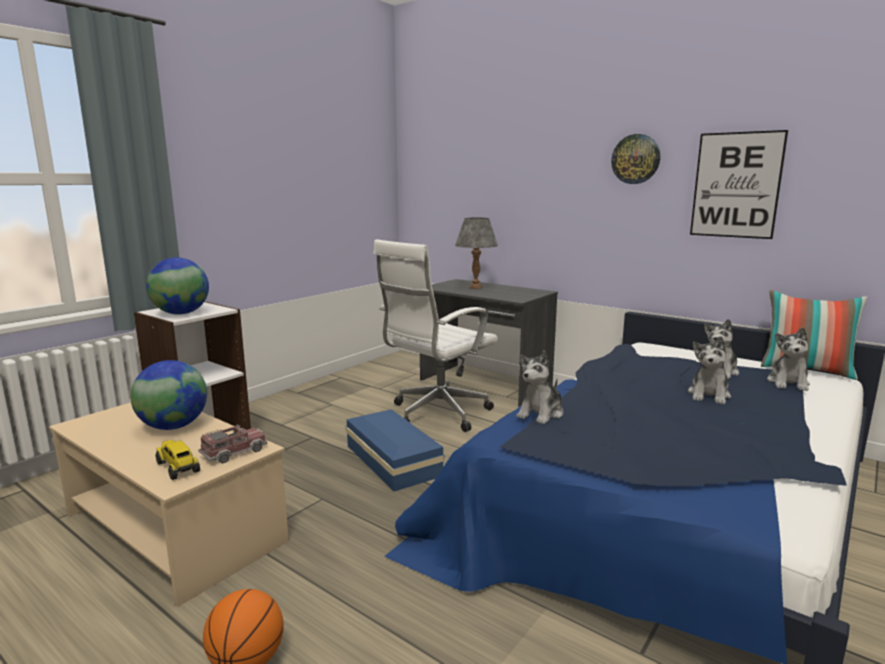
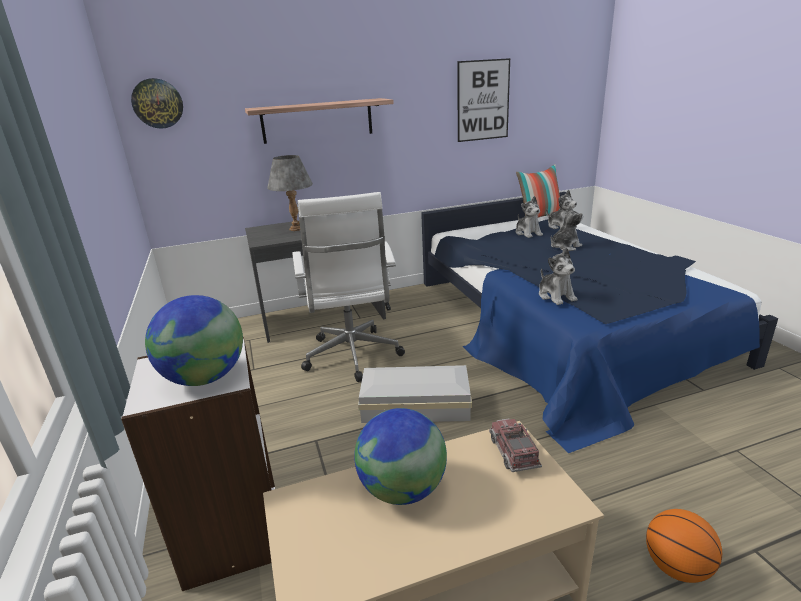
camera: 55 degrees left, 10 degrees up
(178, 468) = (529, 496): toy truck -> none
(393, 459) = (414, 404): blue storage box -> white storage box
(532, 190) = (317, 120): none -> shelf
(635, 159) = (411, 84): wall clock -> wall clock (157, 103)
(709, 395) = (564, 247): plush toy -> plush toy turned 90 degrees counterclockwise

